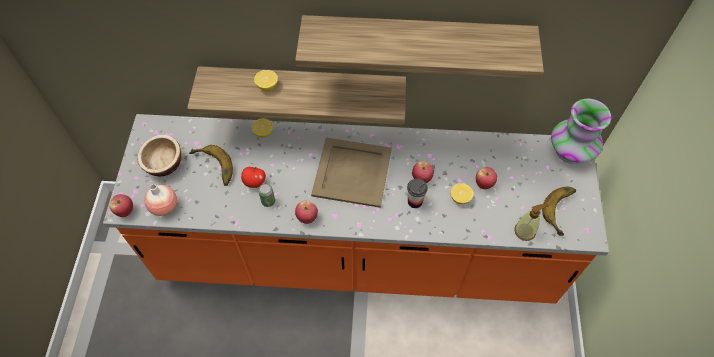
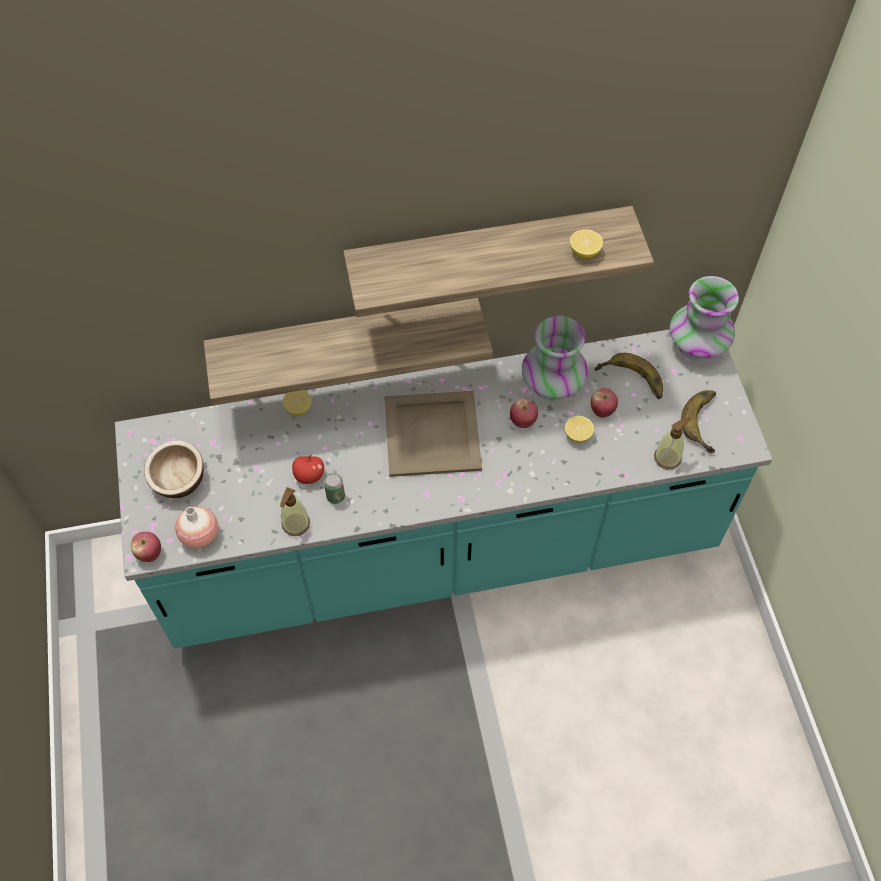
camera: 15 degrees left, 0 degrees up
(212, 168) = (246, 471): banana -> banana (630, 382)
(233, 214) = (295, 524): none -> soap dispenser
(267, 85) = (304, 346): lemon -> lemon (584, 252)
(307, 217) = (393, 505): apple -> none
(357, 256) = (440, 549): orange counter -> turquoise counter
(415, 201) = (523, 453): cup -> none
(452, 156) = (552, 384): none -> vase

